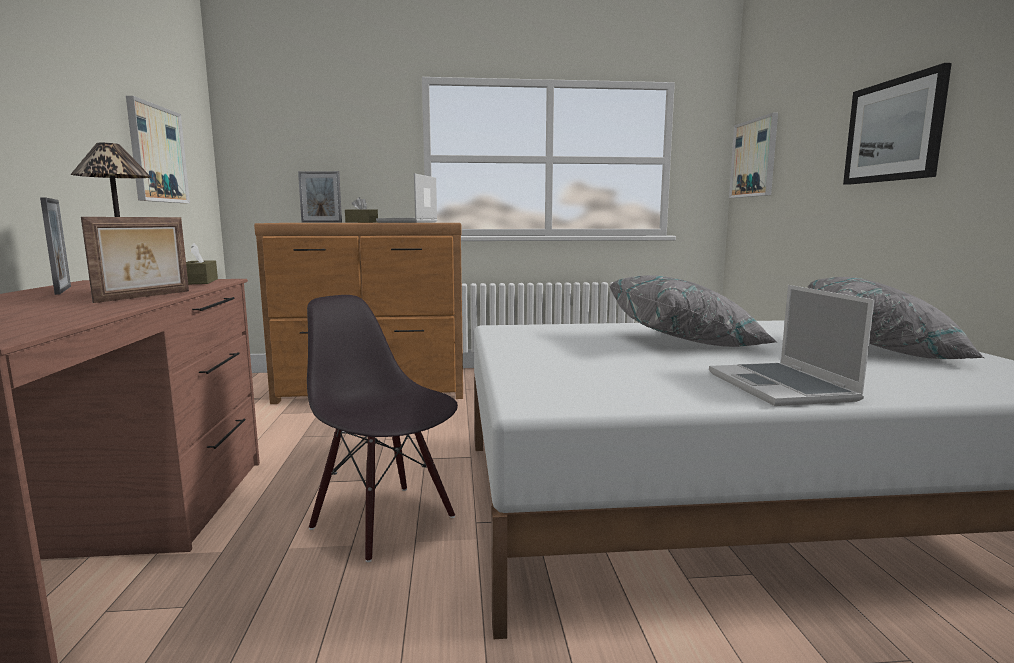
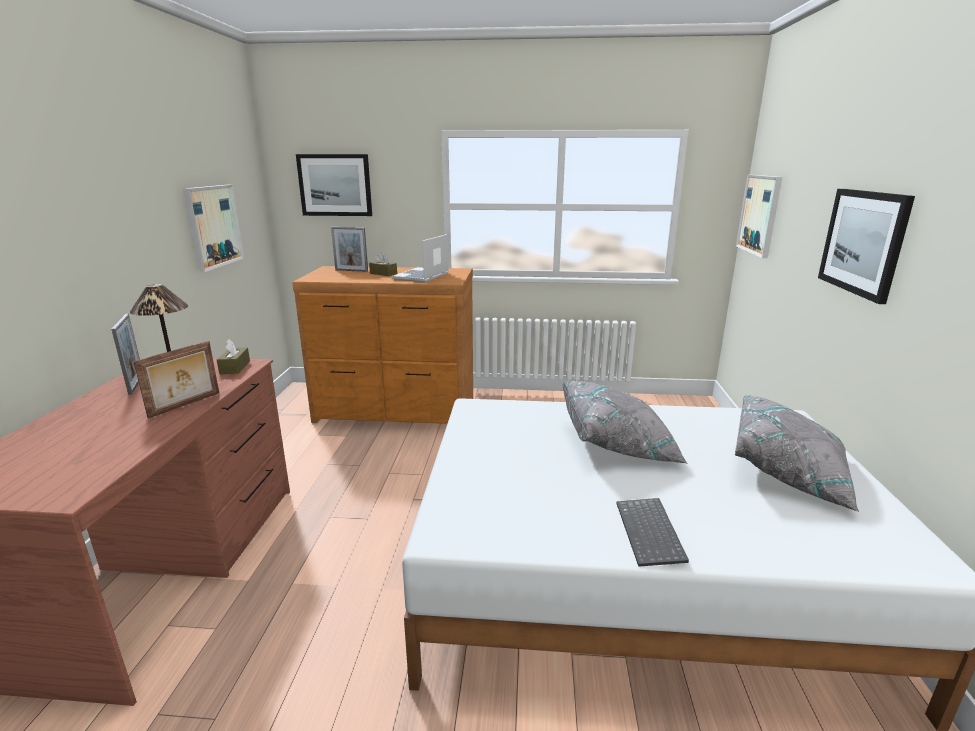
camera: 10 degrees right, 10 degrees up
(299, 134) = (335, 185): none -> picture
(385, 521) = (365, 564): black chair -> none
(782, 387) = (651, 533): laptop -> keyboard

